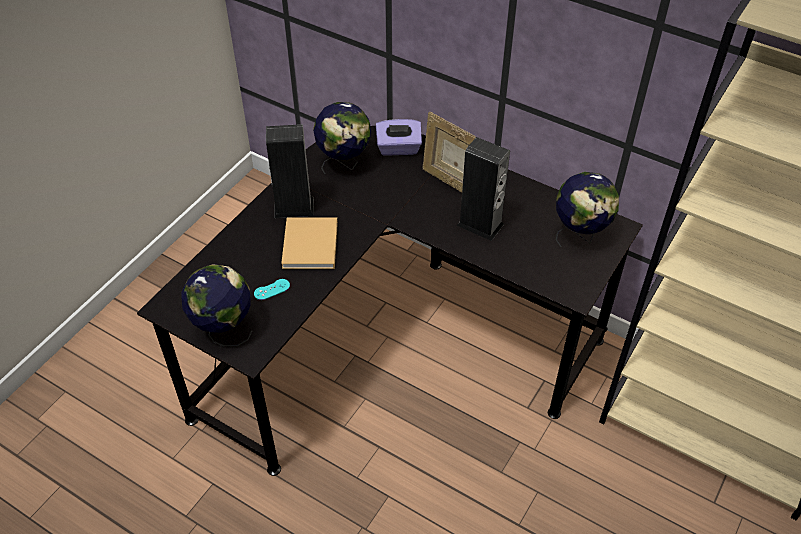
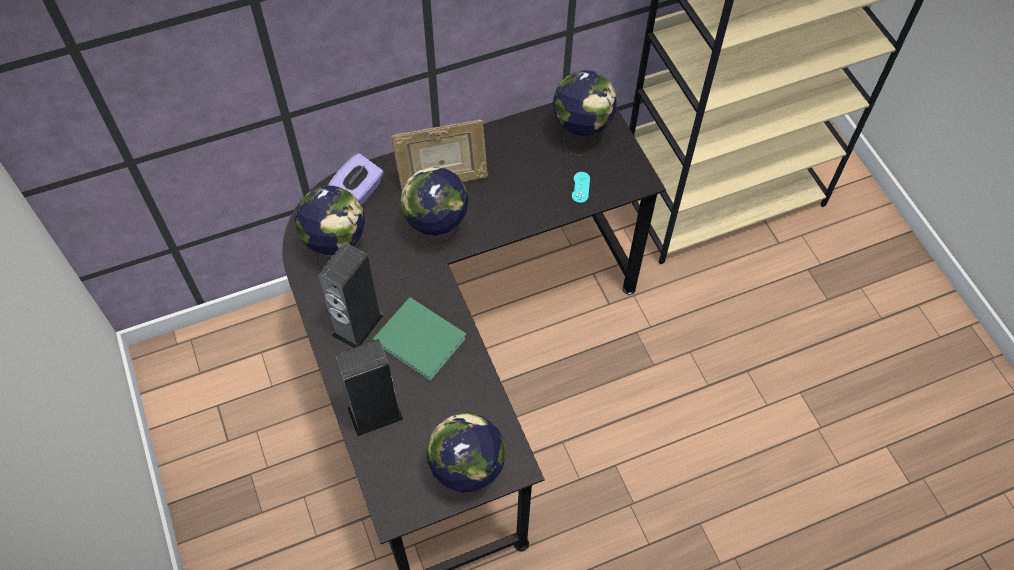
camera: 55 degrees left, 10 degrees up
(272, 289) = (449, 404): turquoise game controller -> turquoise game controller (580, 187)
(310, 247) = (422, 341): beige book -> green book
(408, 204) = (437, 230): none -> globe
(480, 224) = (509, 194): speaker -> speaker (375, 413)

